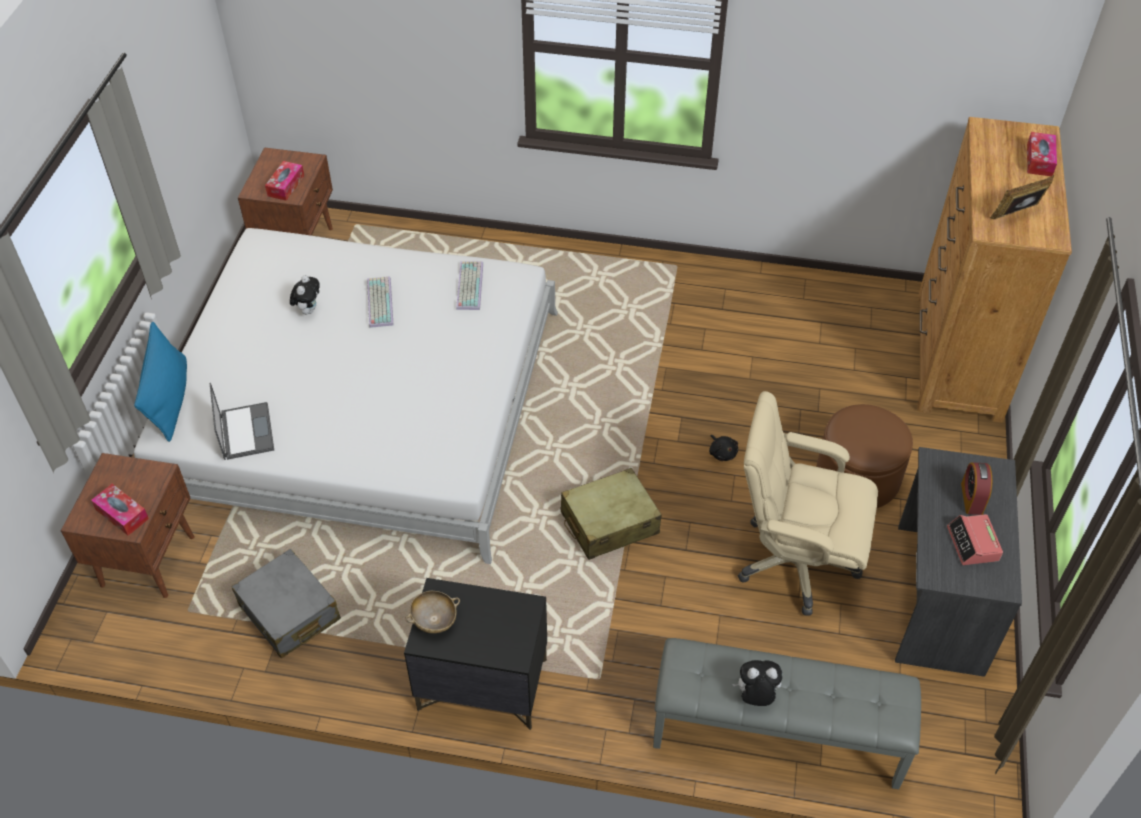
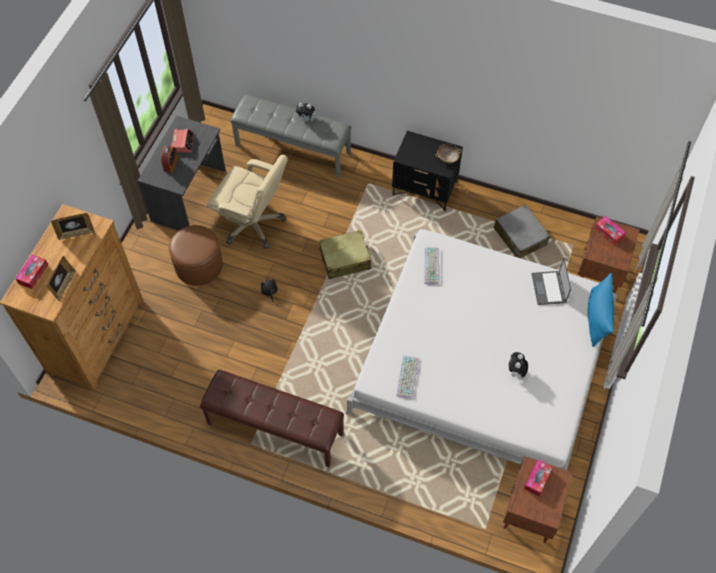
camera: 170 degrees left, 10 degrees up
(378, 302) = (469, 372): keyboard -> keyboard (432, 266)
(650, 284) = (274, 429): none -> brown bench
(985, 153) = (64, 285): none -> picture frame

